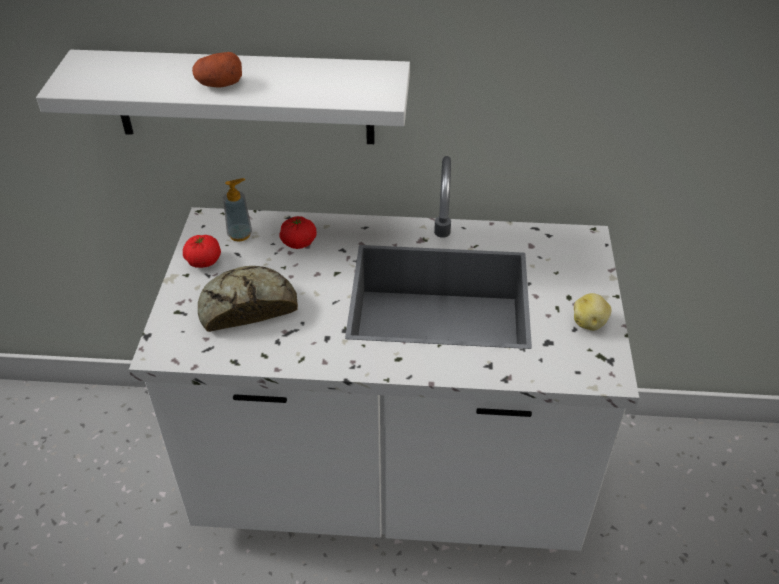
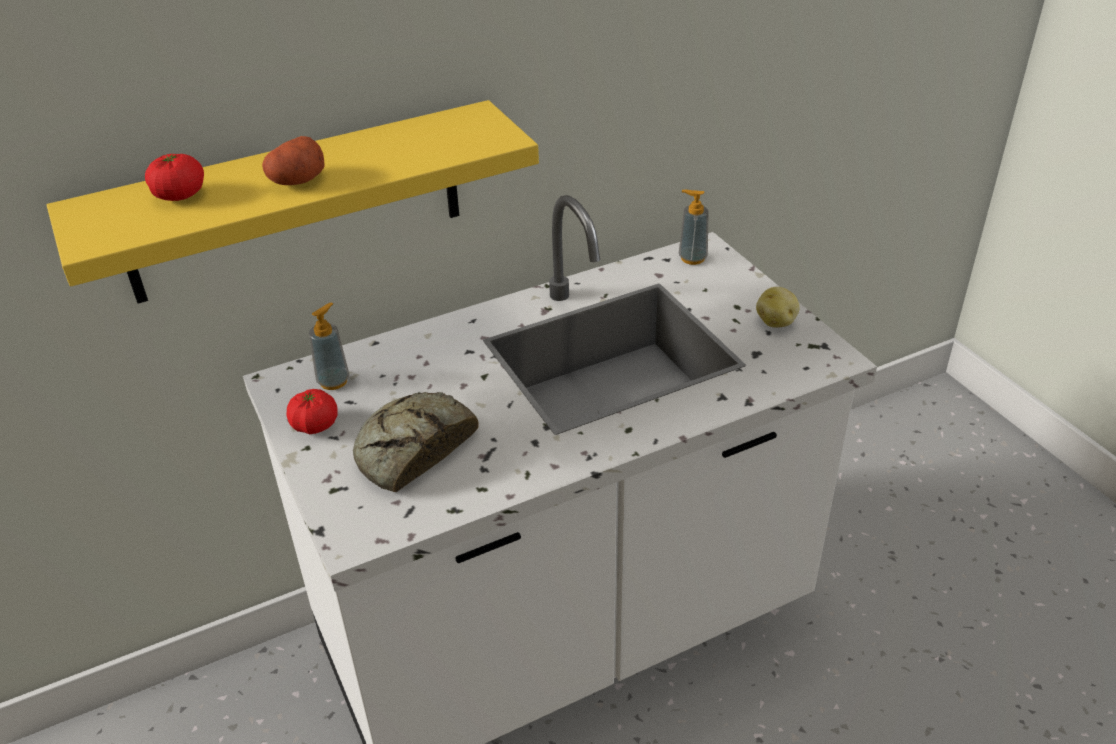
camera: 30 degrees left, 5 degrees down
(243, 97) = (295, 203): white shelf -> yellow shelf
(298, 242) = (412, 363): tomato -> tomato (180, 195)
(570, 242) = (692, 258): none -> soap dispenser

